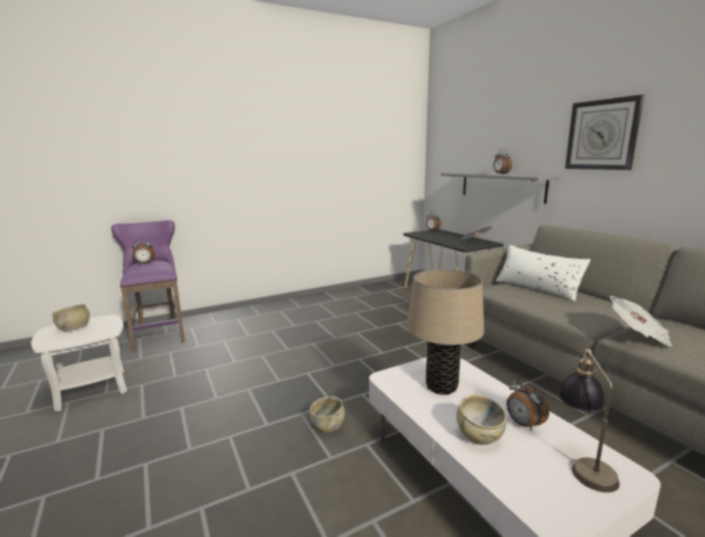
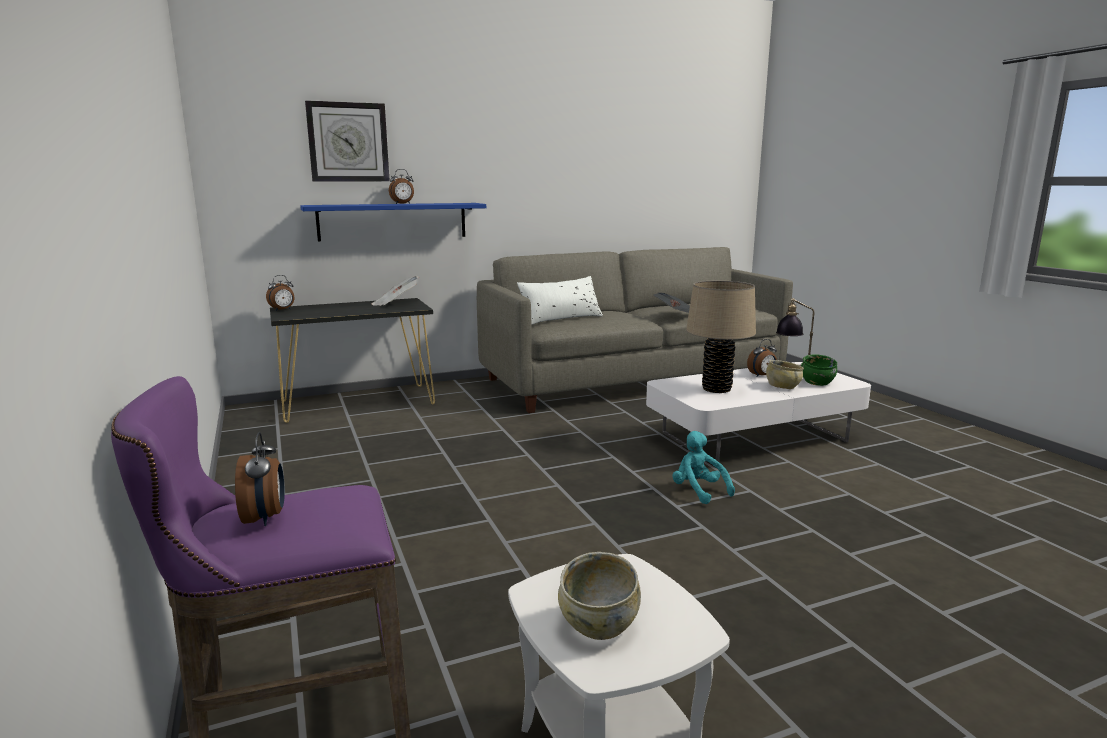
camera: 85 degrees left, 0 degrees up
(328, 426) = (698, 491): beige bowl -> turquoise plush toy
(501, 186) = (393, 221): grey shelf -> blue shelf
(524, 474) = (817, 382): none -> green bowl
(602, 135) = (516, 158): wall clock -> wall clock (348, 142)

